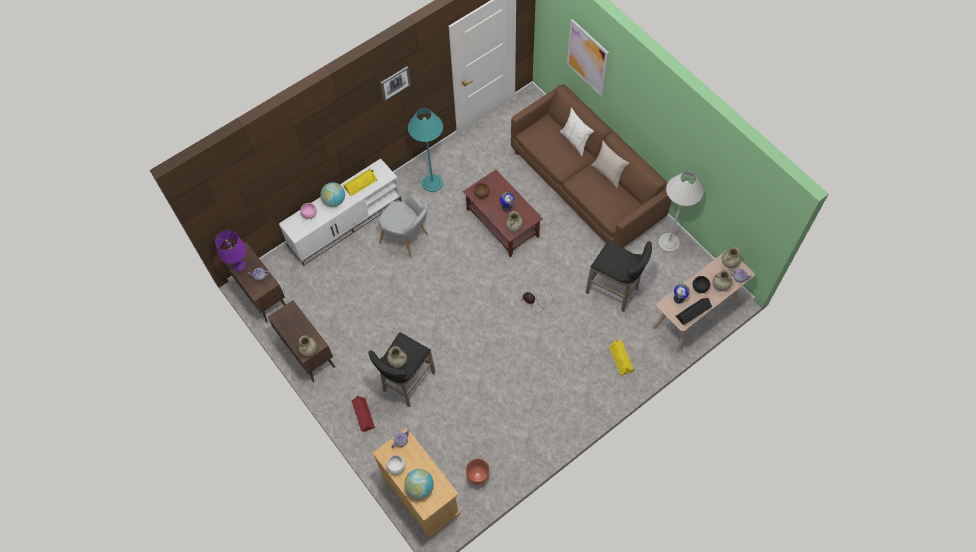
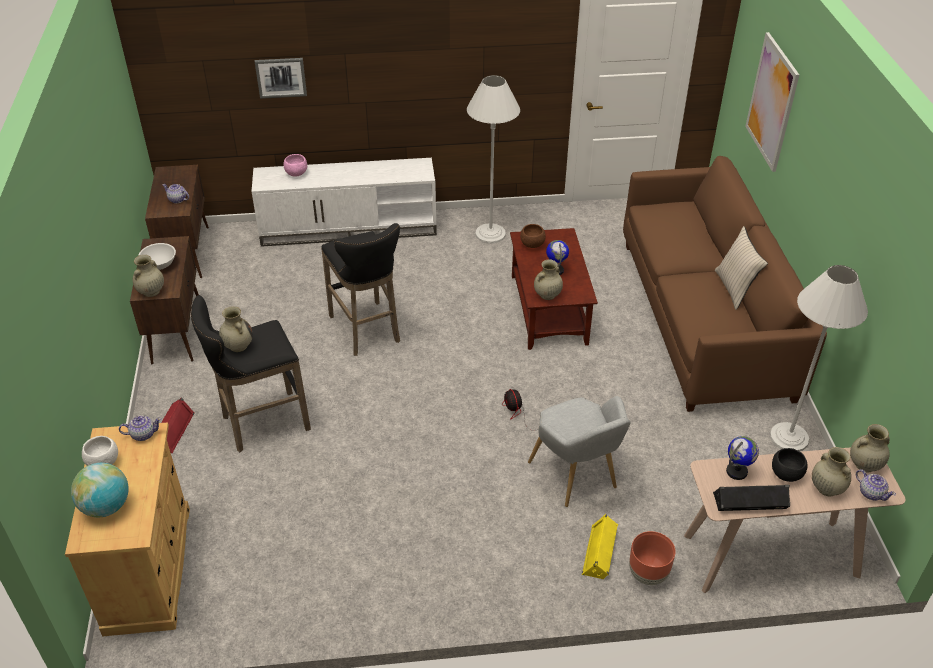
camera: 30 degrees right, 20 degrees down
(239, 265) = (167, 181): purple table lamp -> none
(295, 329) = (159, 264): none -> white bowl
(334, 201) = (338, 173): globe -> none
(360, 183) = (384, 169): yellow speaker -> none
(395, 83) = (476, 28): picture -> picture (281, 77)
(407, 239) = (408, 274): grey armchair -> grey armchair (577, 478)
(432, 183) = (490, 234): turquoise floor lamp -> white floor lamp
(478, 477) = (247, 593): brown planter -> brown planter (648, 574)
(575, 141) = (710, 237): white pillow -> none
(614, 291) = (655, 459): black stool -> black stool (367, 331)

